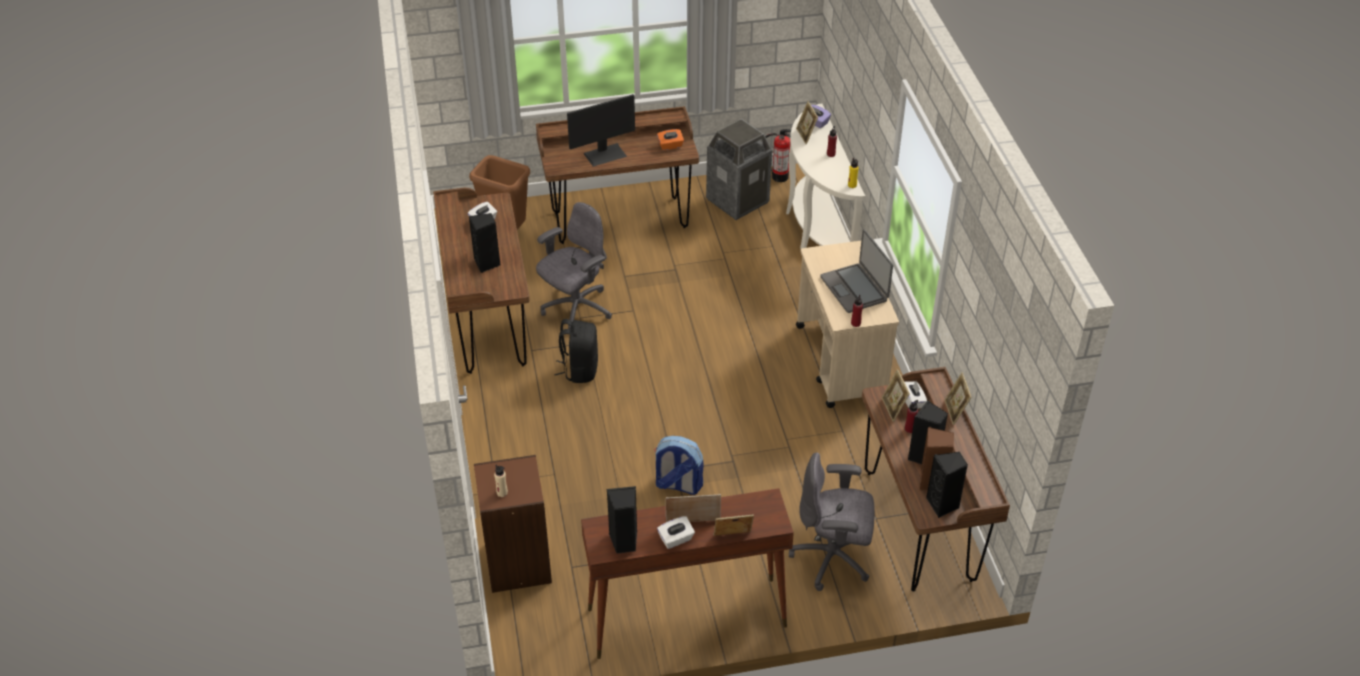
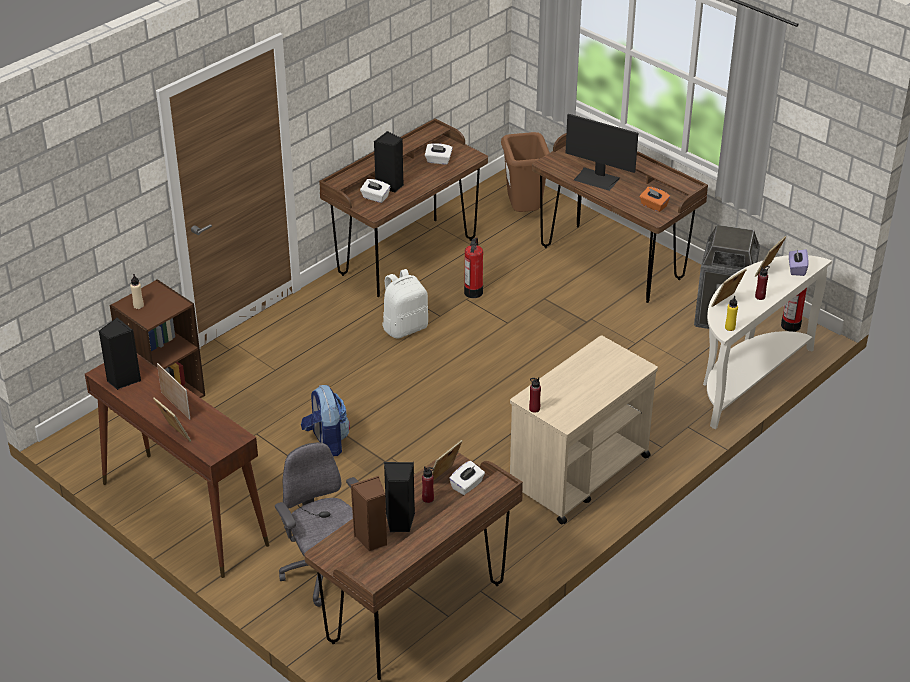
camera: 55 degrees right, 5 degrees down
(576, 309) = (473, 292): grey office chair -> fire extinguisher
(579, 369) = (405, 327): black backpack -> white backpack
(676, 539) = (147, 405): white tissue box -> white tissue box (375, 197)
(854, 289) = (582, 389): laptop -> none
(943, 505) = (348, 558): black speaker -> none
(955, 412) = (467, 512): picture frame -> picture frame (726, 302)

